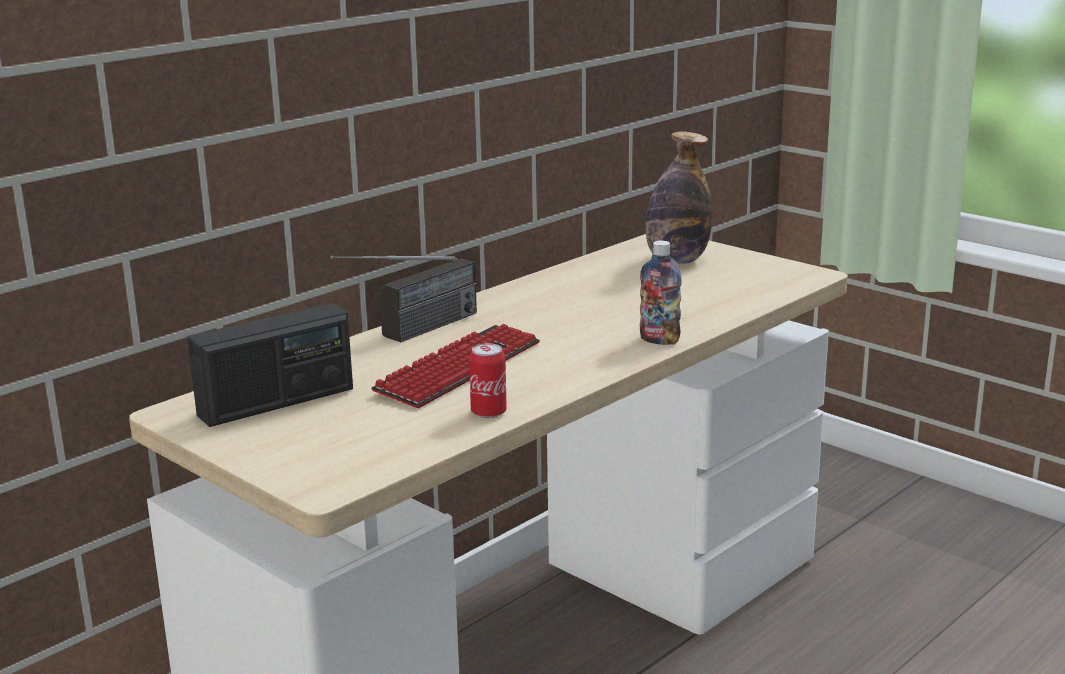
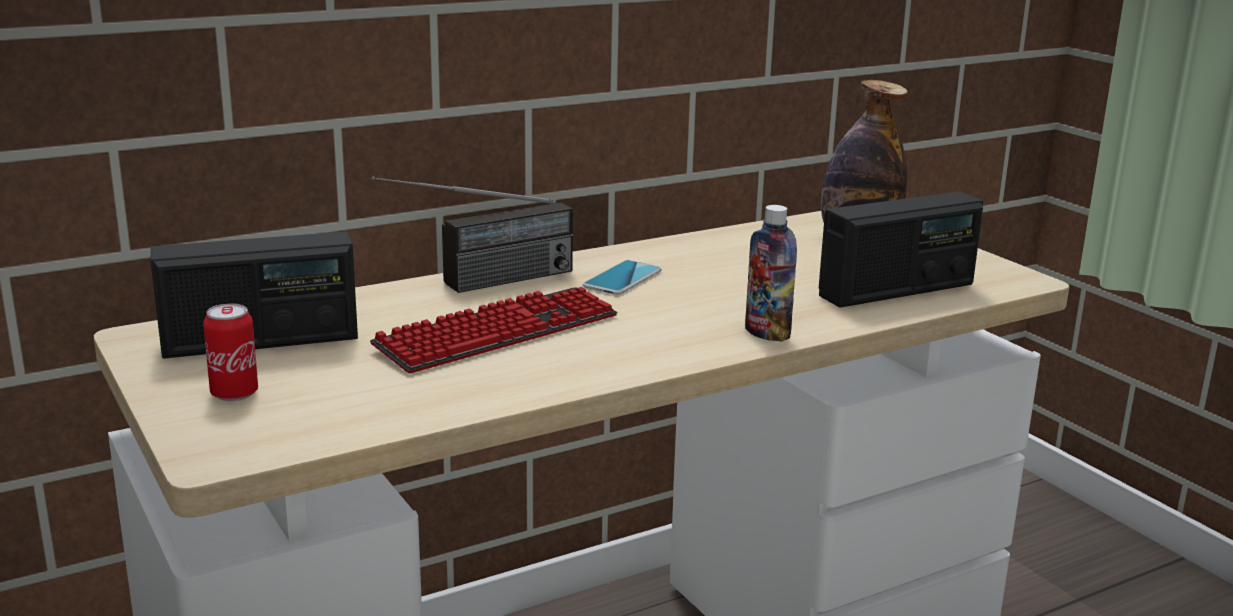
camera: 15 degrees right, 0 degrees up
(488, 412) = (488, 392): can -> can (234, 394)
(521, 314) = (622, 279): none -> phone
(730, 295) = (897, 290): none -> radio

